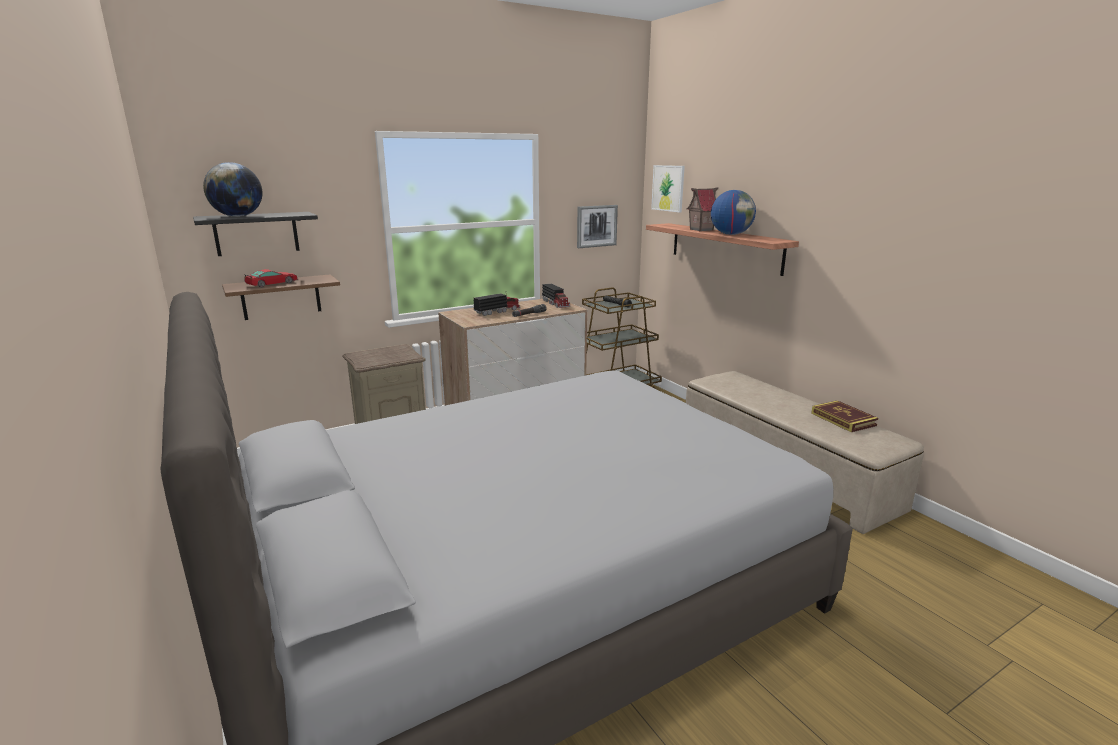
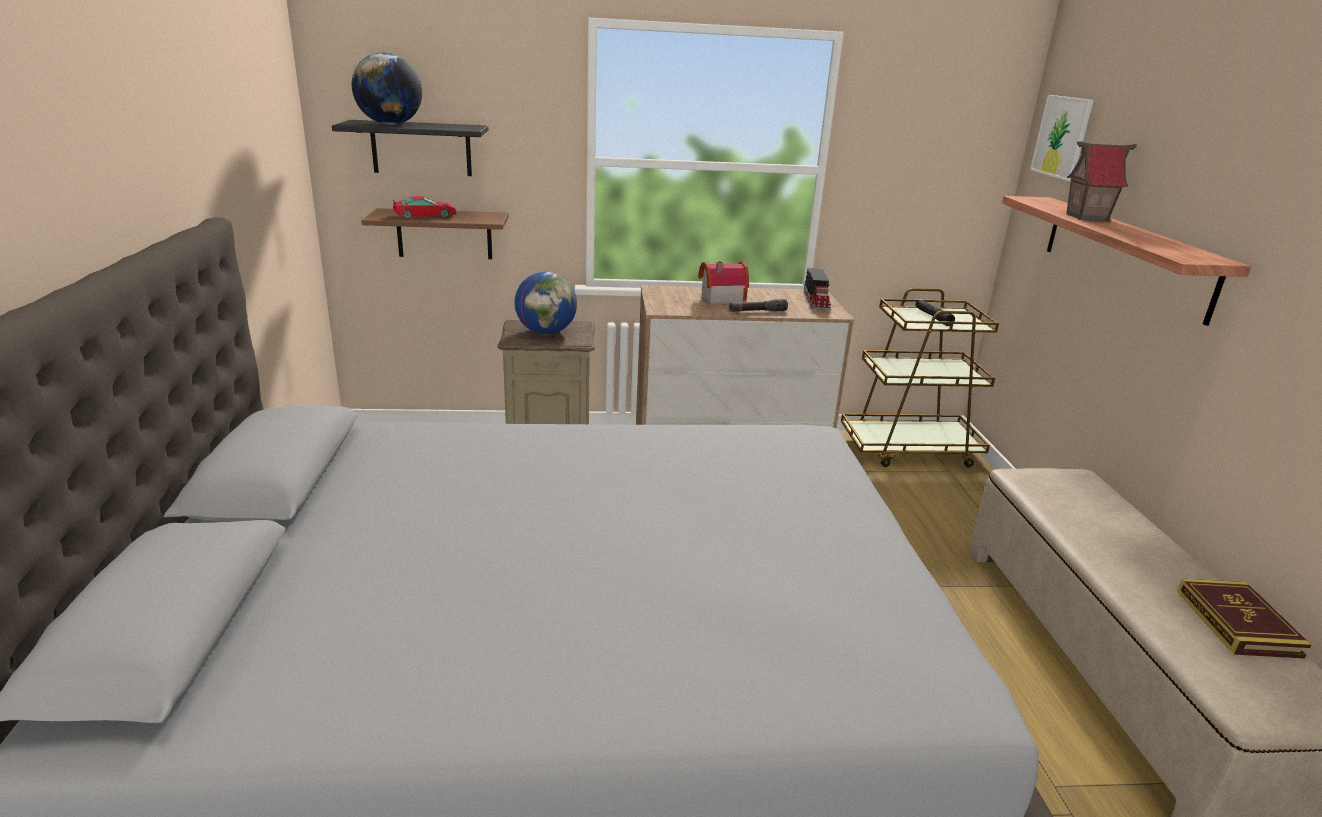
camera: 25 degrees right, 5 degrees up
(498, 311) = (719, 298): toy truck -> toy house
(596, 226) = (926, 187): picture -> none
(731, 234) = (1128, 233): globe -> globe (546, 332)

